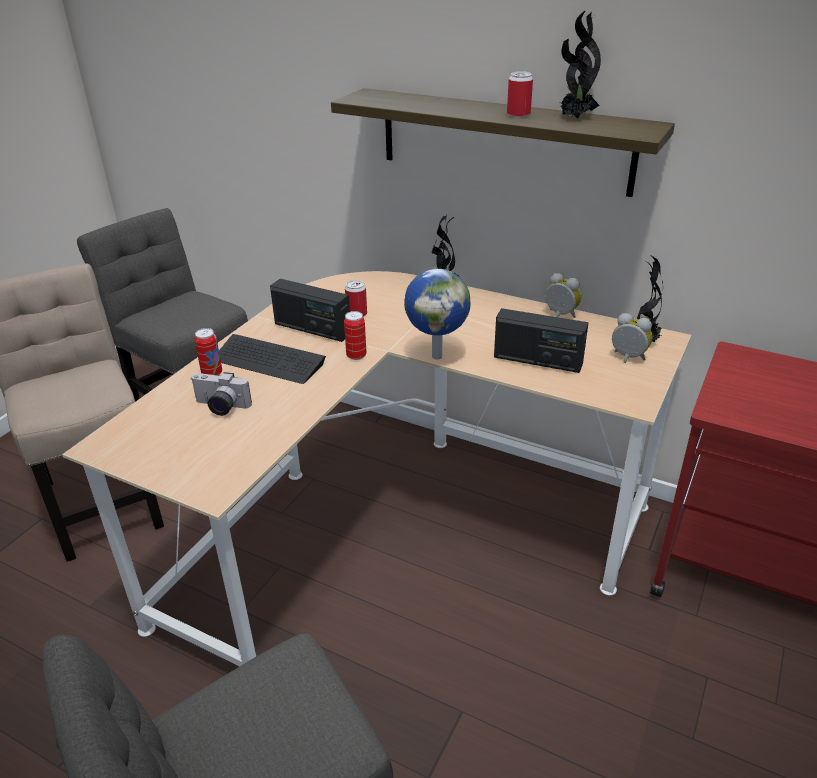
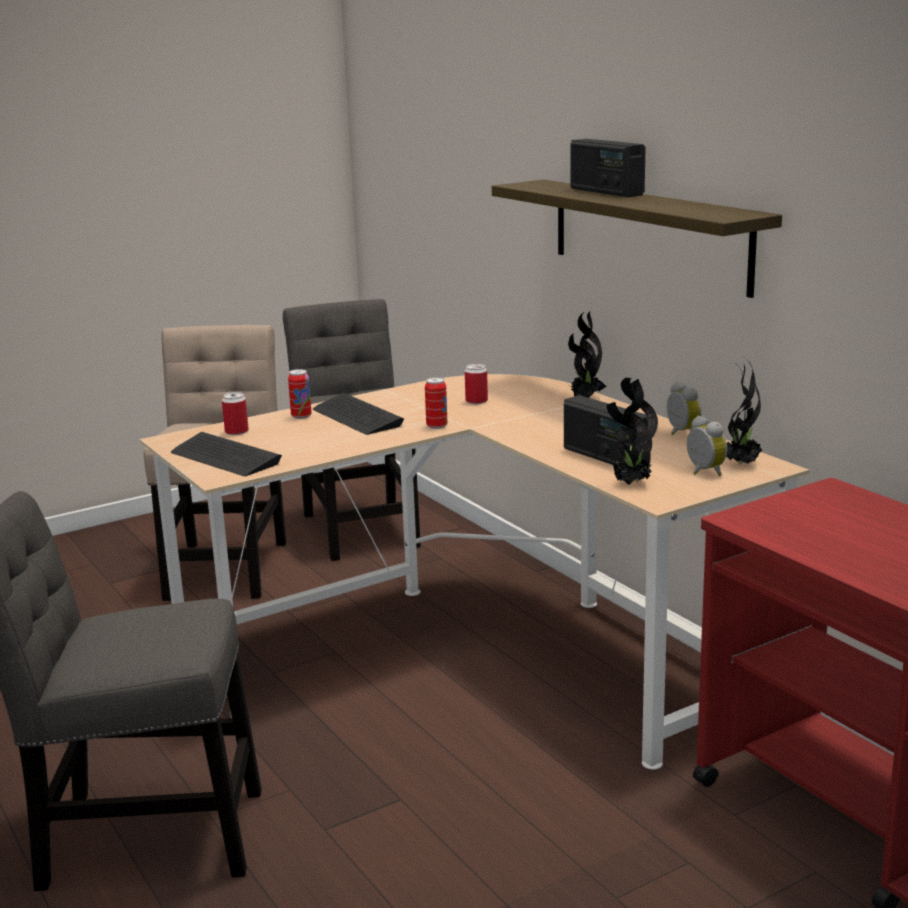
camera: 30 degrees right, 15 degrees down
(191, 457) = (225, 457): none -> keyboard
(220, 407) = (282, 436): camera -> none
(312, 329) = (422, 404): radio -> radio (605, 192)
(437, 355) = (511, 438): globe -> none
(518, 114) = (639, 200): can -> can (236, 432)
(574, 118) = (687, 205): potted plant -> potted plant (630, 484)

